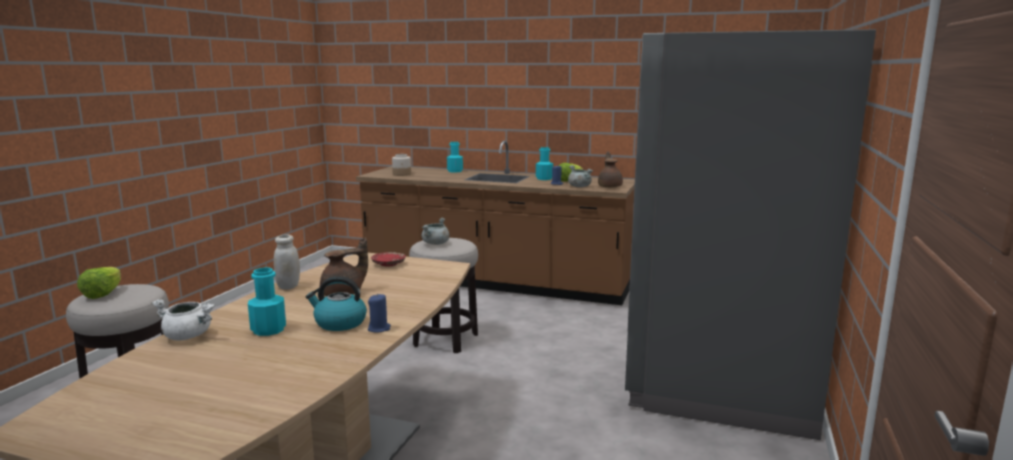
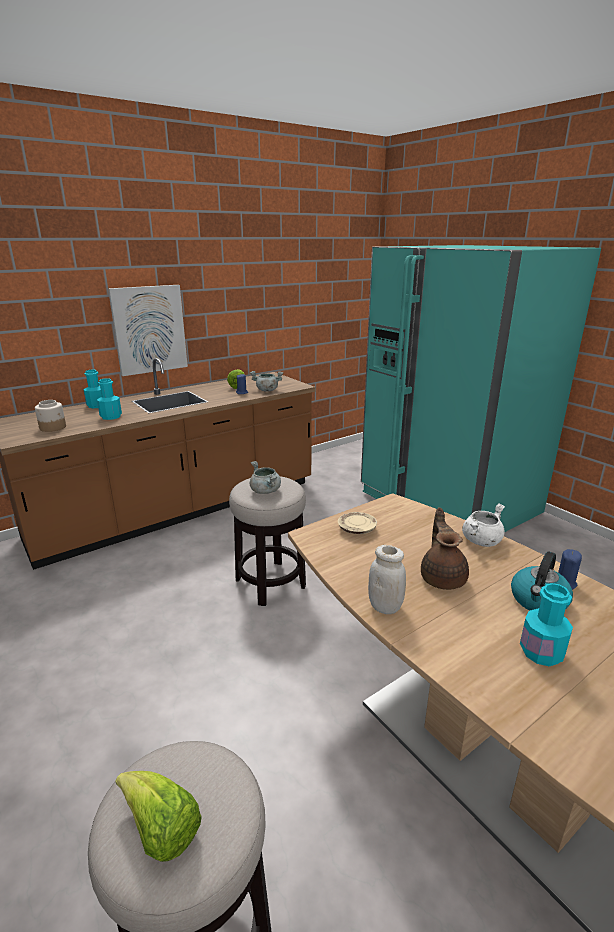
camera: 55 degrees left, 10 degrees up
(188, 336) = (541, 725): white cooking pot -> white cooking pot (481, 540)
(388, 264) = (356, 529): red plate -> beige plate
(514, 117) = (149, 329): none -> picture
(544, 178) = (211, 390): turquoise bottle -> turquoise bottle (111, 416)
(610, 186) = (284, 384): brown teapot -> none
(720, 377) = (448, 503): grey fridge -> turquoise fridge

